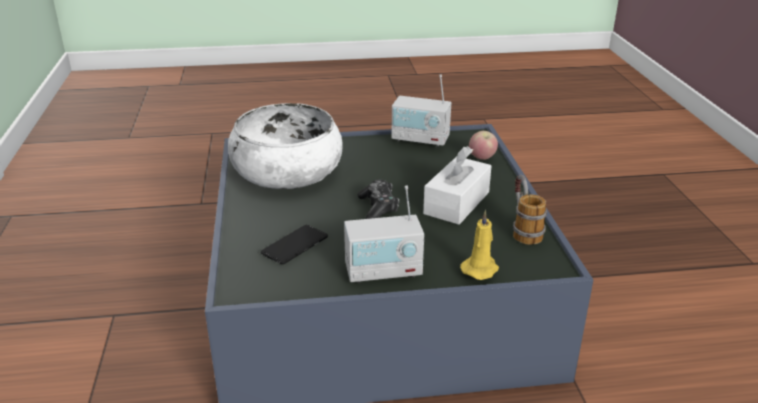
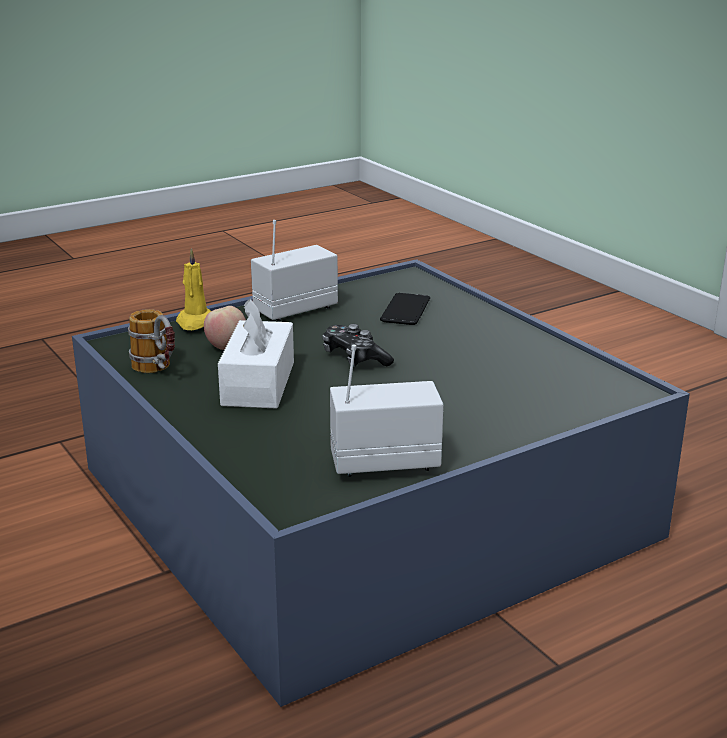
camera: 155 degrees right, 5 degrees down
(287, 172) = (523, 374): white bowl -> none
(482, 158) = (256, 460): apple -> apple (226, 347)

